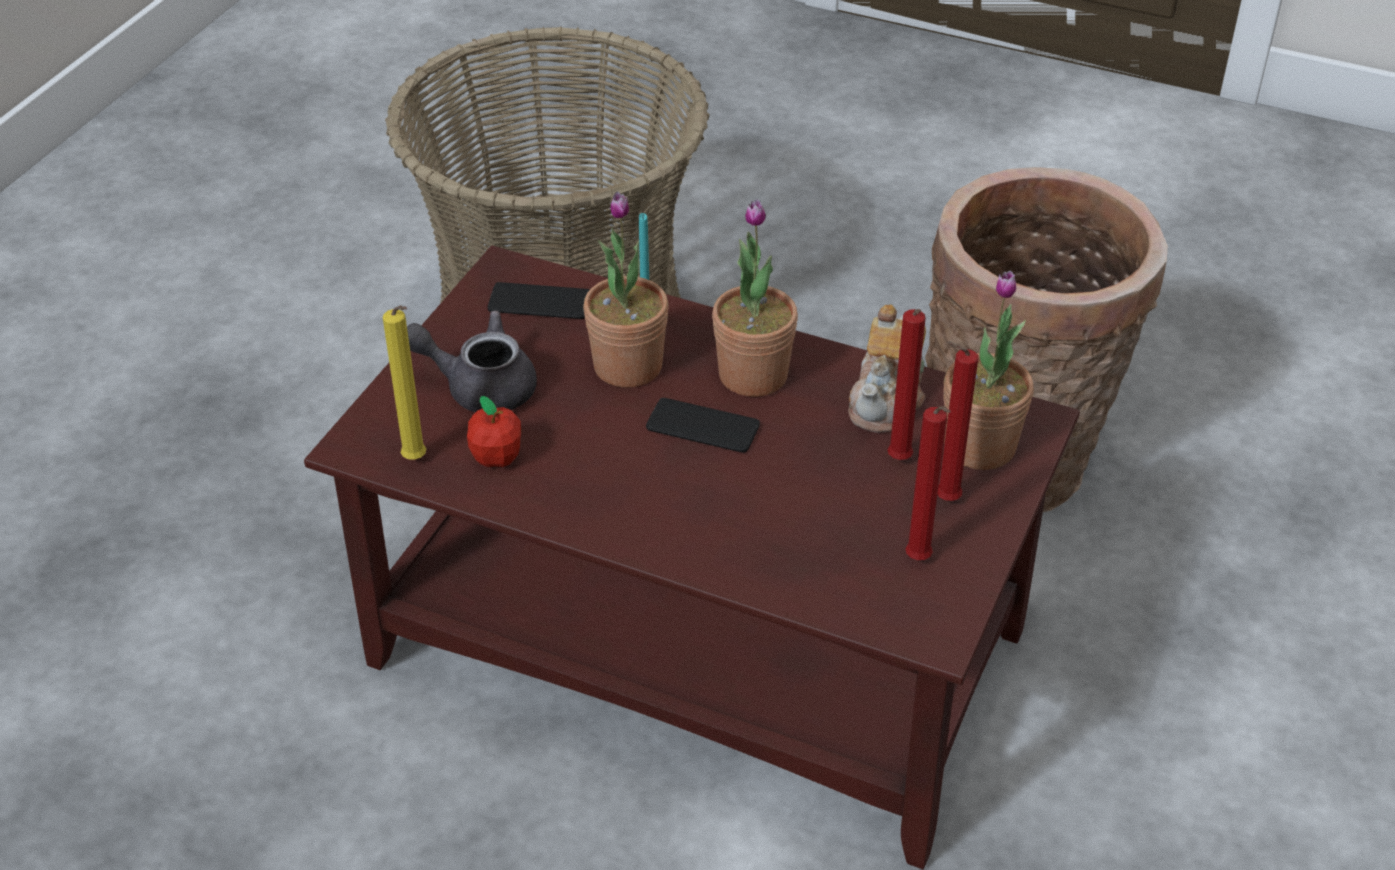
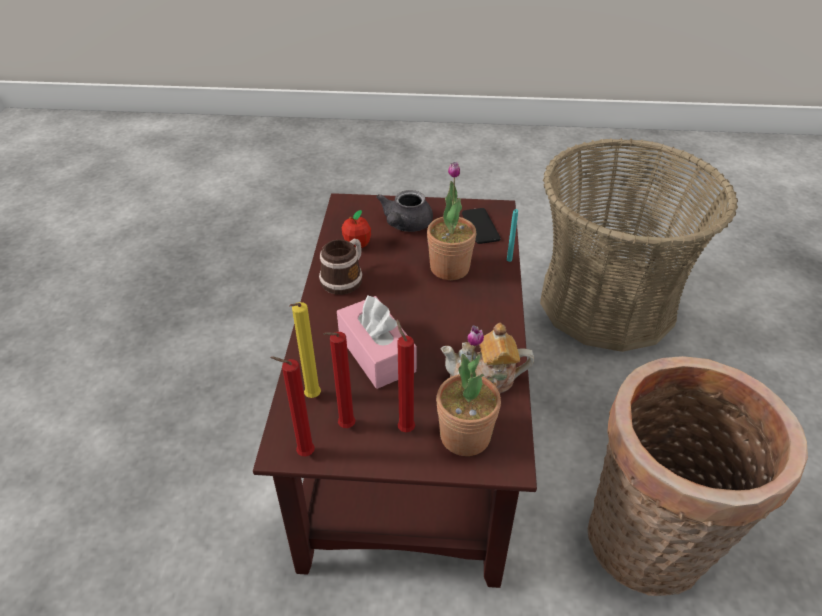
camera: 70 degrees right, 0 degrees up
(417, 461) = (343, 222): yellow candle -> yellow candle (311, 398)
(479, 386) = (405, 225): grey teapot -> grey teapot turned 150 degrees counterclockwise
(583, 492) = (345, 278): none -> mug
(703, 426) = (416, 307): phone -> none
(753, 375) = (471, 316): potted plant -> none
(785, 495) = (376, 353): none -> pink tissue box
(899, 462) = (429, 398): red candle -> red candle (303, 454)

